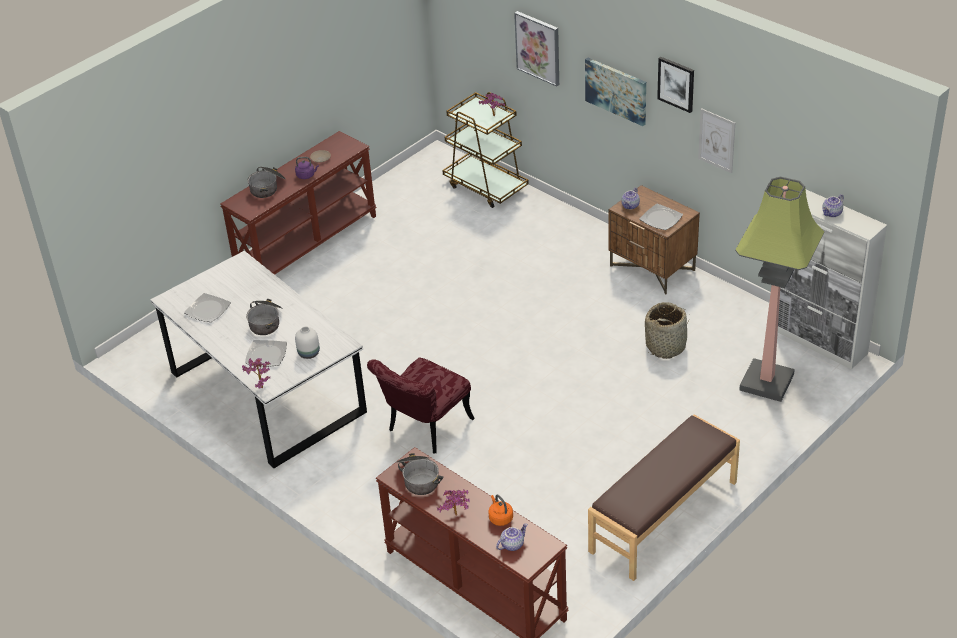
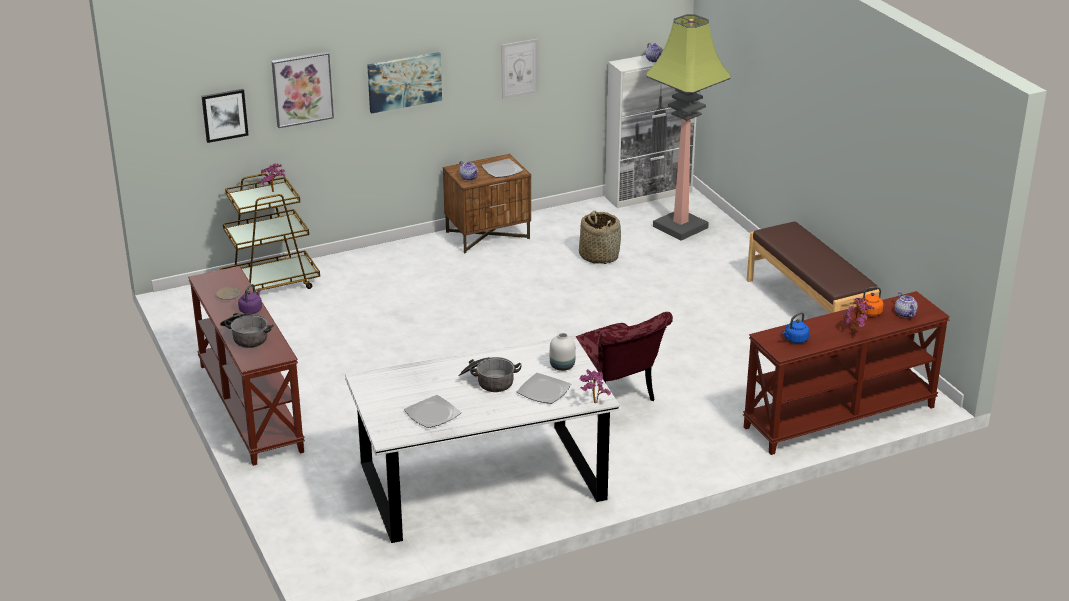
camera: 70 degrees left, 10 degrees down
(419, 478) = (795, 340): cooking pot -> blue kettle
(676, 84) = (473, 35): picture -> picture (224, 115)

